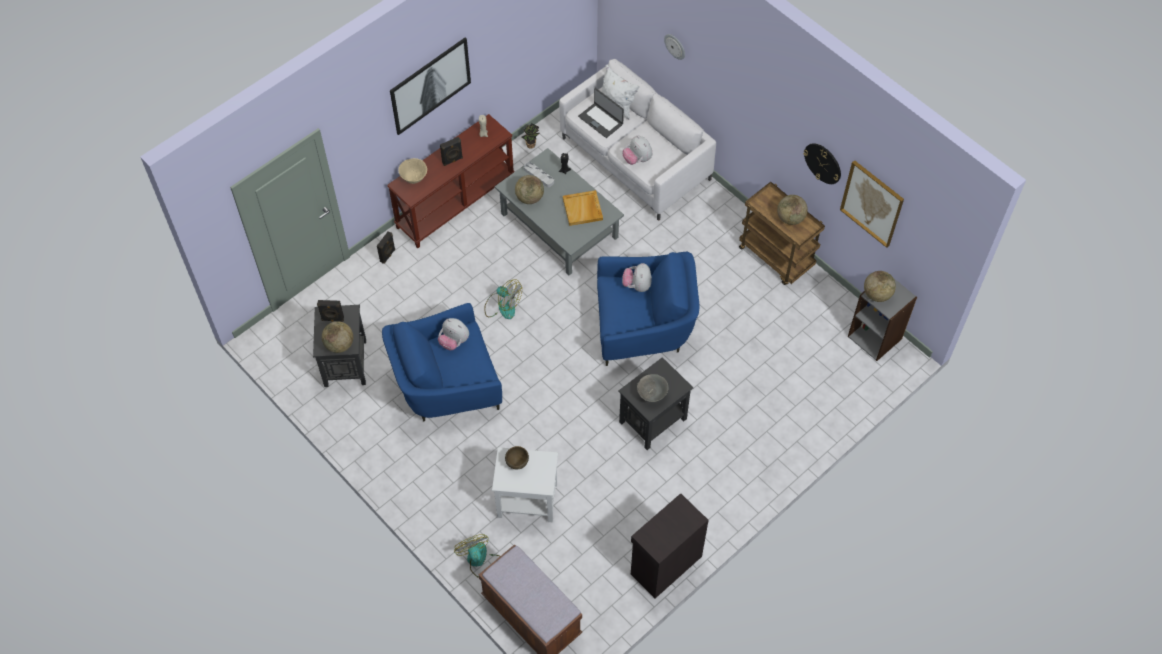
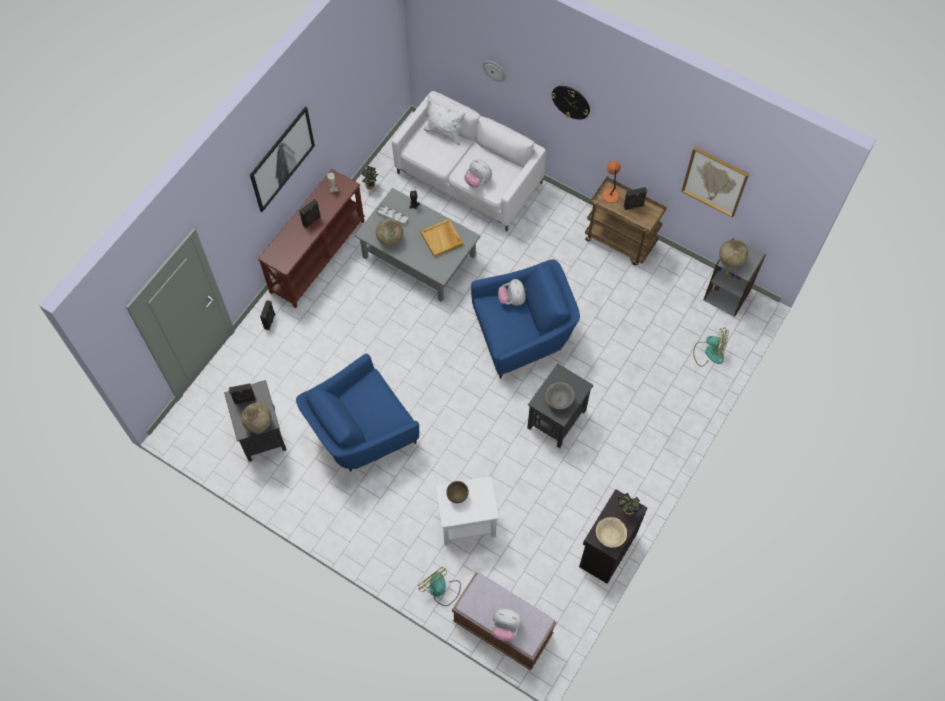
camera: 15 degrees left, 5 degrees up
(413, 178) = (281, 246): beige bowl -> beige bowl (609, 536)
(454, 341) = (362, 392): plush toy -> plush toy (505, 627)
(502, 305) = (390, 344): fan -> fan (709, 352)
(601, 120) = (434, 151): laptop -> none
(685, 518) = (626, 511): none -> potted plant
(769, 201) = (610, 194): none -> orange table lamp
(790, 218) = (633, 206): globe -> black speaker
(823, 163) = (660, 153): wall clock -> wall clock (571, 102)

